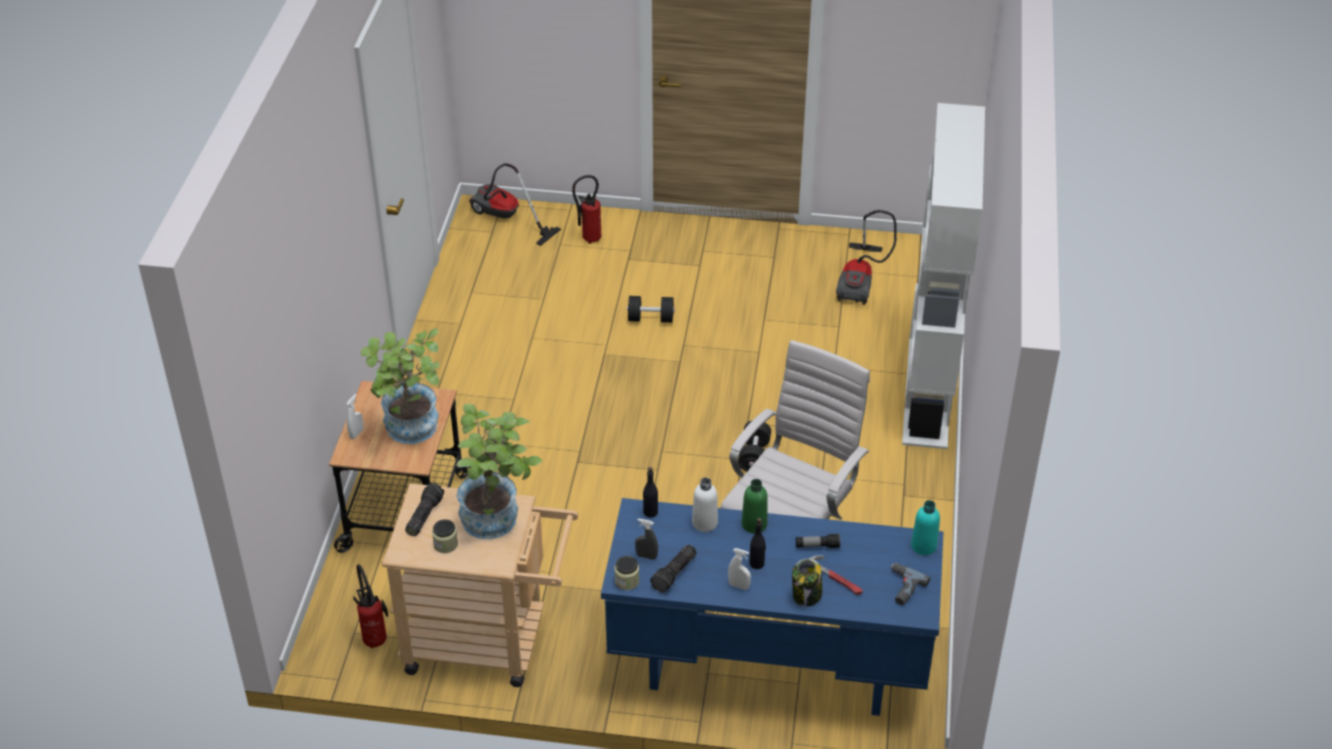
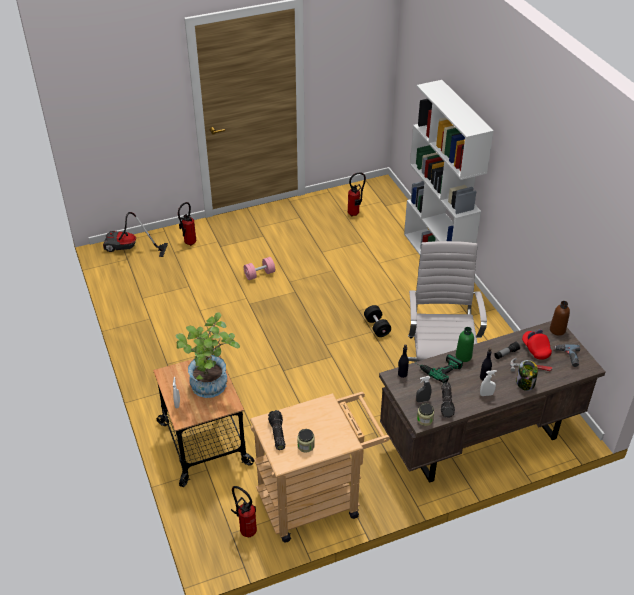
camera: 30 degrees left, 0 degrees up
(498, 519) = (324, 416): potted plant -> none
(650, 318) = (259, 274): black dumbbell -> pink dumbbell
(704, 523) = (437, 367): white bottle -> power drill
(766, 666) = (479, 439): blue desk -> brown desk
(861, 281) = (355, 214): vacuum cleaner -> fire extinguisher
(866, 557) = (535, 349): none -> red cap
(923, 546) = (557, 330): turquoise bottle -> brown bottle

